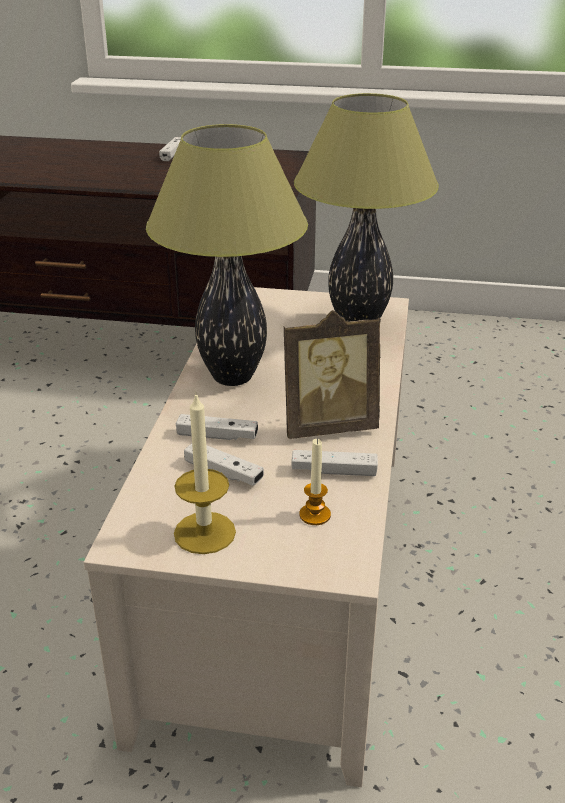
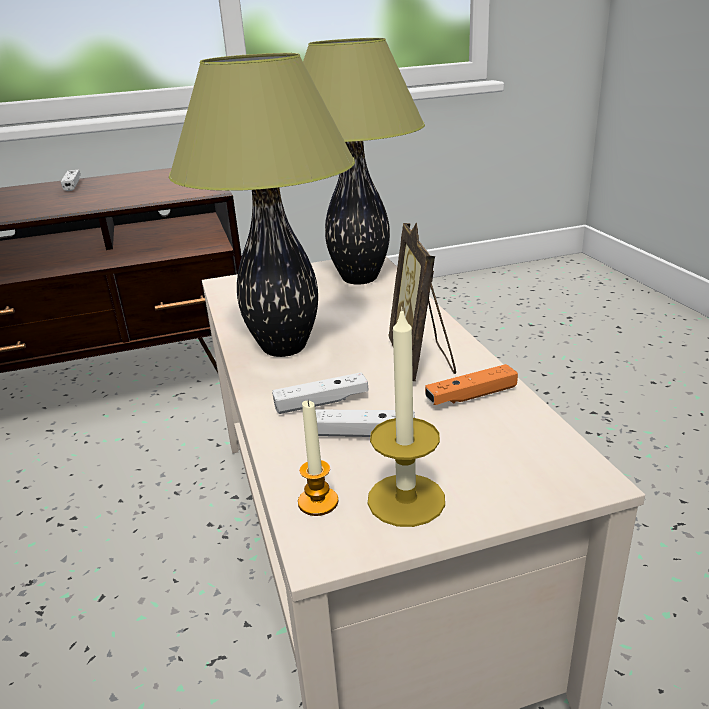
camera: 25 degrees left, 5 degrees down
(315, 515) = (498, 440): candle -> candle (318, 502)
(328, 426) = (422, 360): picture frame -> picture frame turned 120 degrees clockwise
(334, 471) = (471, 396): white game controller -> orange game controller

